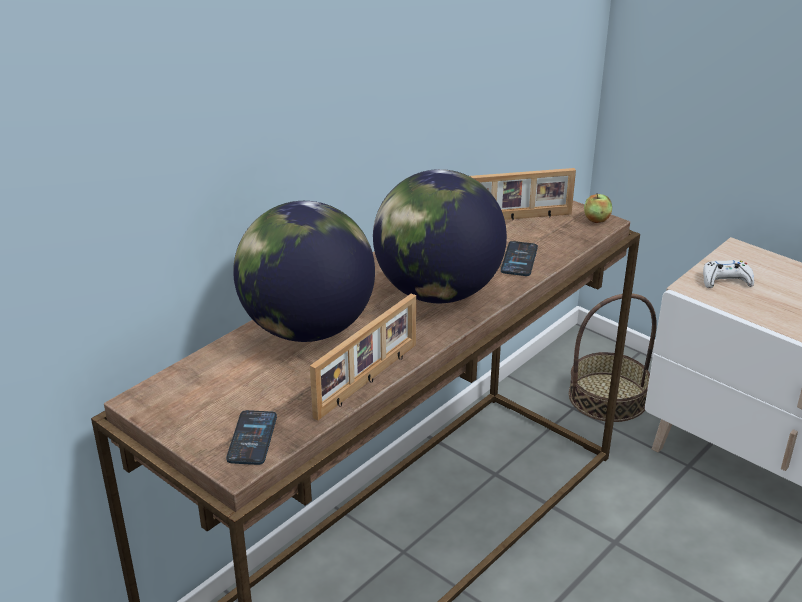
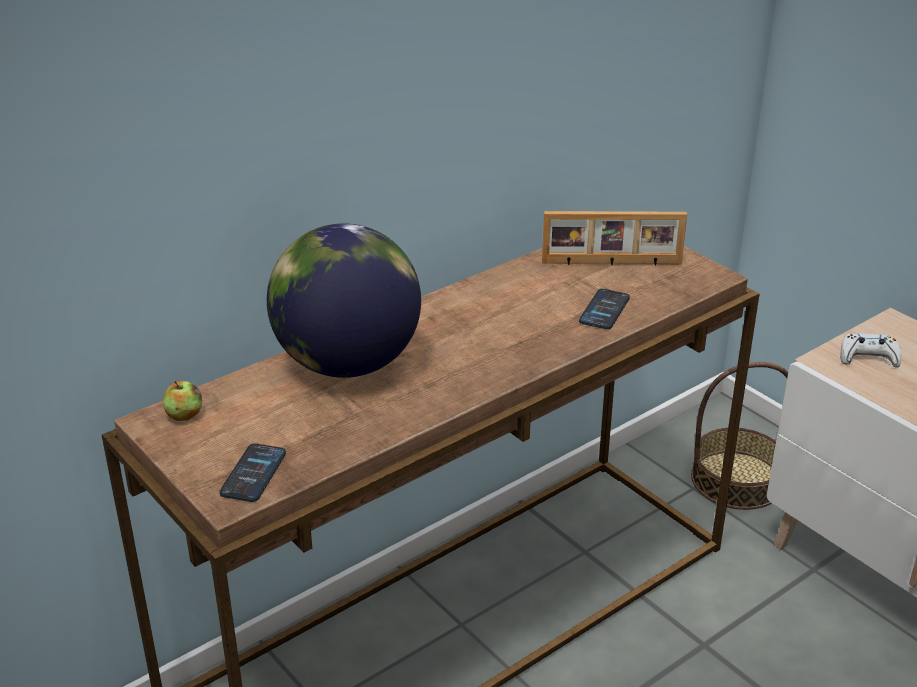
camera: 10 degrees right, 0 degrees up
(368, 381) = (395, 426): picture frame -> none
(437, 292) = (500, 338): globe -> none
(596, 219) = (708, 273): apple -> apple (184, 415)

